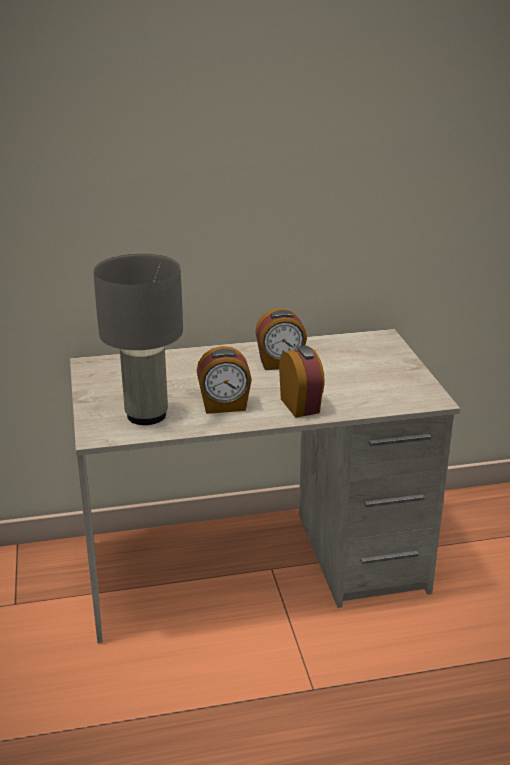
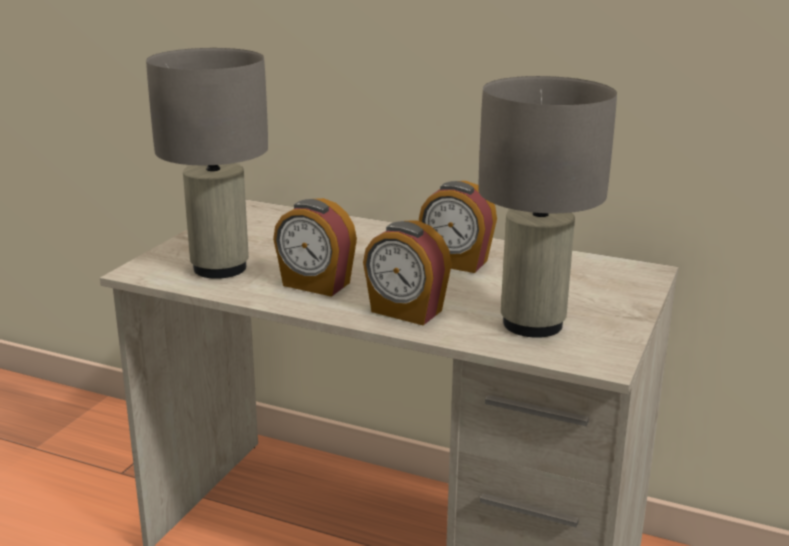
camera: 35 degrees right, 5 degrees down
(301, 405) = (405, 312): alarm clock -> alarm clock turned 105 degrees clockwise
(374, 390) = (532, 325): none -> grey table lamp

